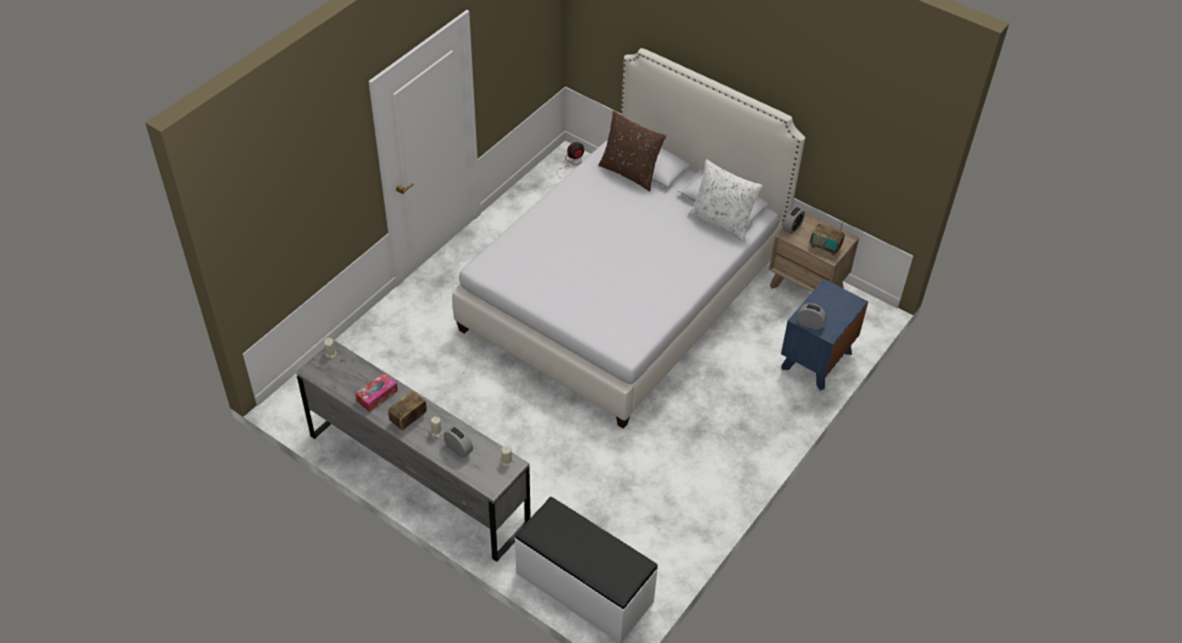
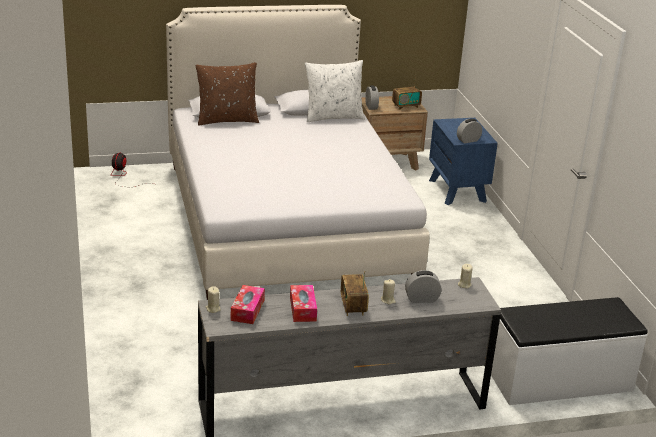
camera: 50 degrees left, 20 degrees down
(346, 370) = (247, 310): none -> tissue box

